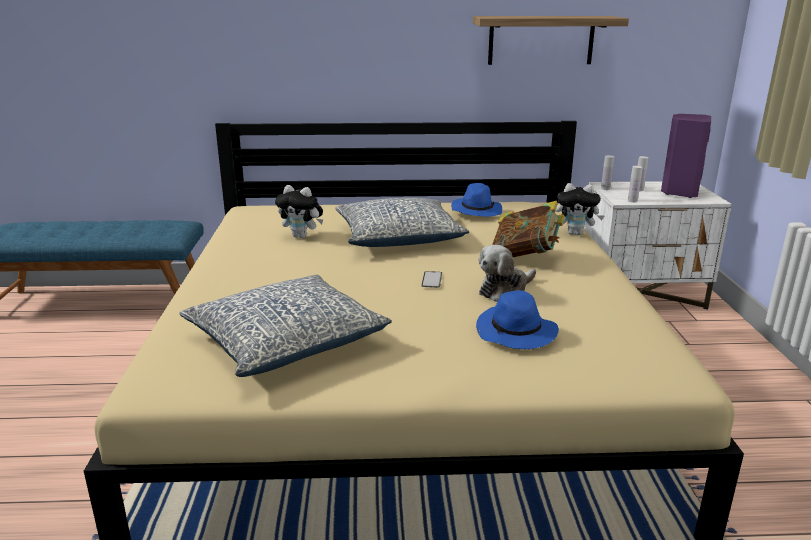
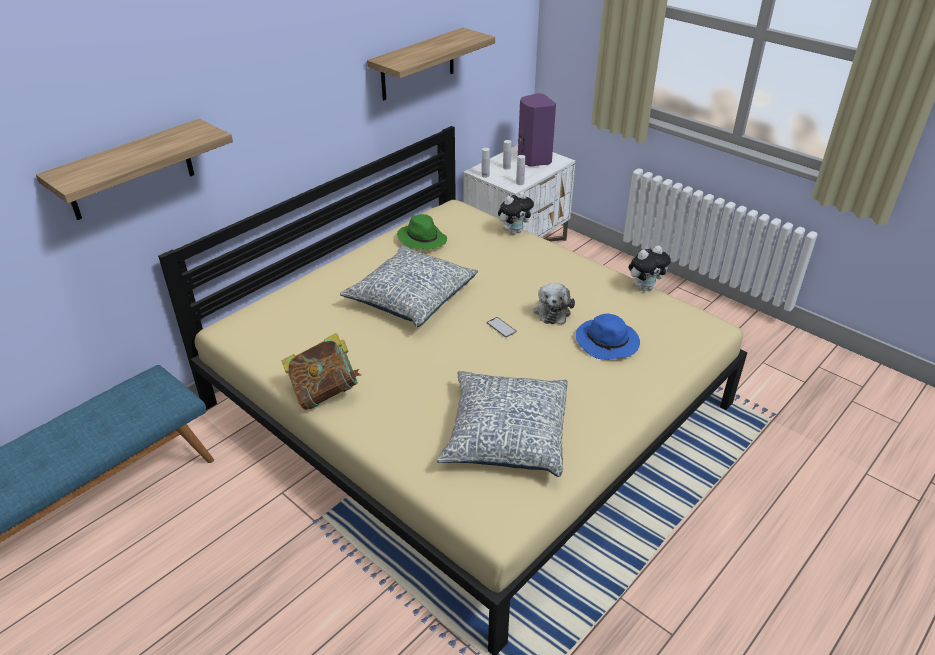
camera: 45 degrees left, 15 degrees up
(211, 42) = (130, 170): none -> shelf
(302, 236) = (338, 335): plush toy -> plush toy (645, 288)
(476, 211) = (421, 239): blue hat -> green hat
(526, 257) = (521, 273): book -> book (325, 392)

